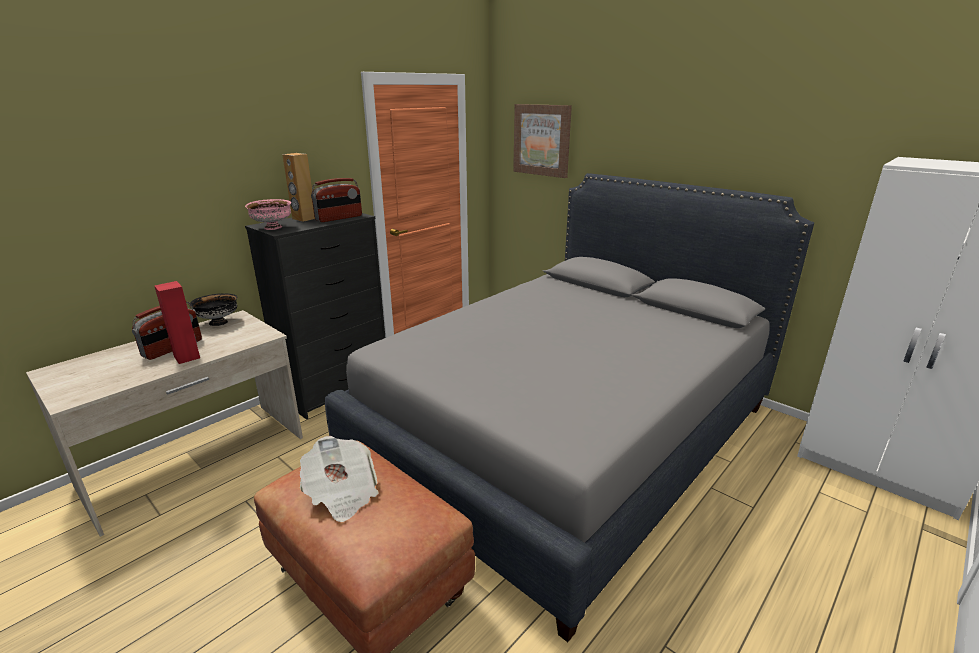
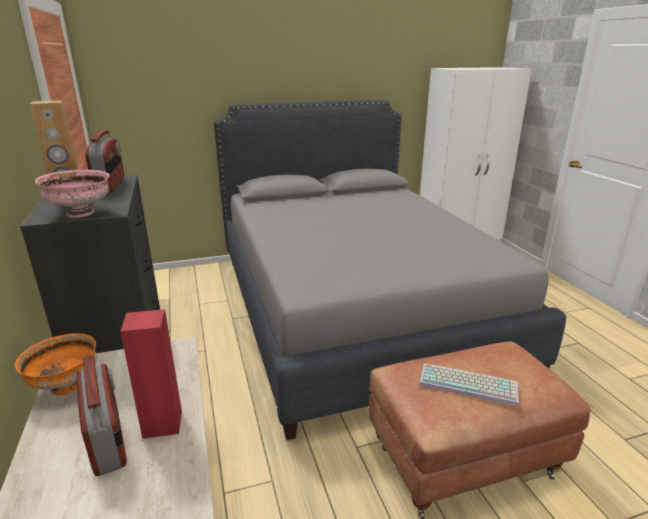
camera: 60 degrees left, 0 degrees up
(218, 322) = (65, 386): black bowl -> orange bowl
(341, 493) = (469, 384): newspaper -> keyboard
(542, 140) = (163, 79): picture -> none

